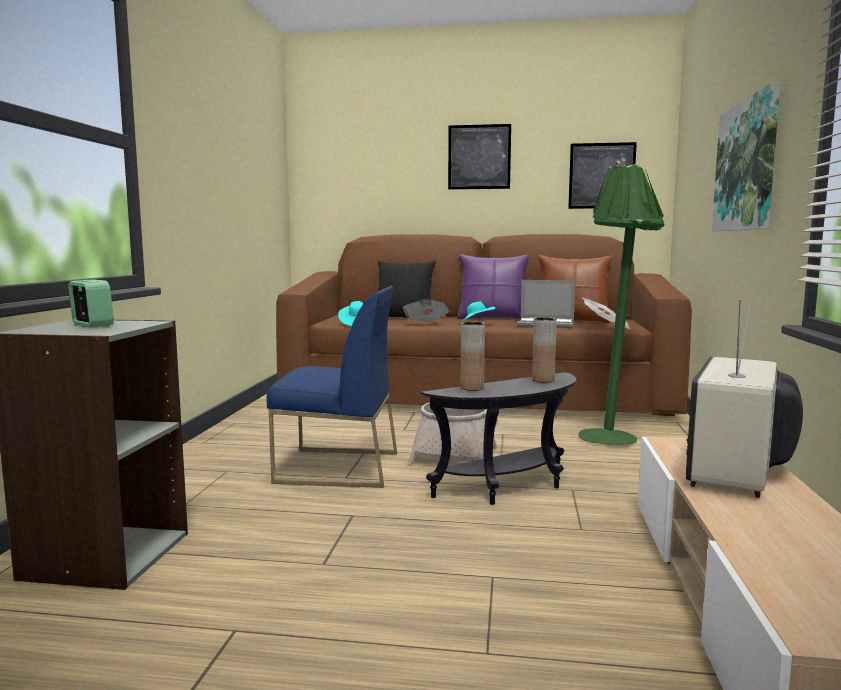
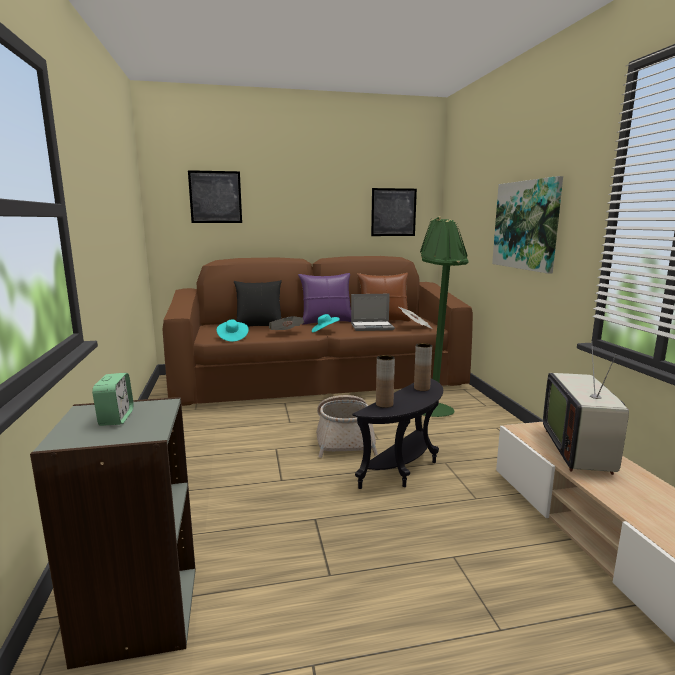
camera: 20 degrees left, 5 degrees up
(92, 325) = (116, 418): alarm clock -> alarm clock turned 60 degrees clockwise
(337, 468) = (267, 471): blue chair -> none
(479, 157) = (305, 196): picture -> picture (215, 197)

